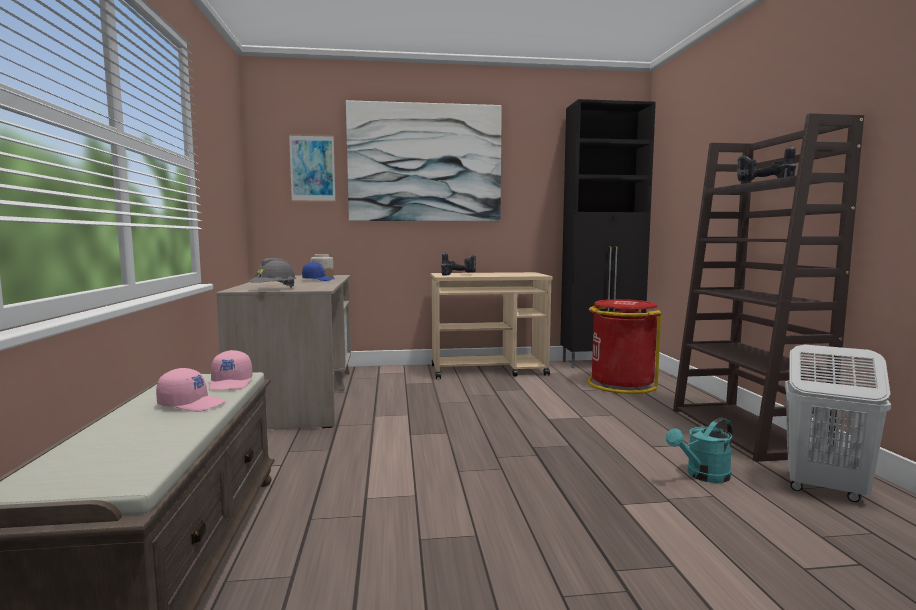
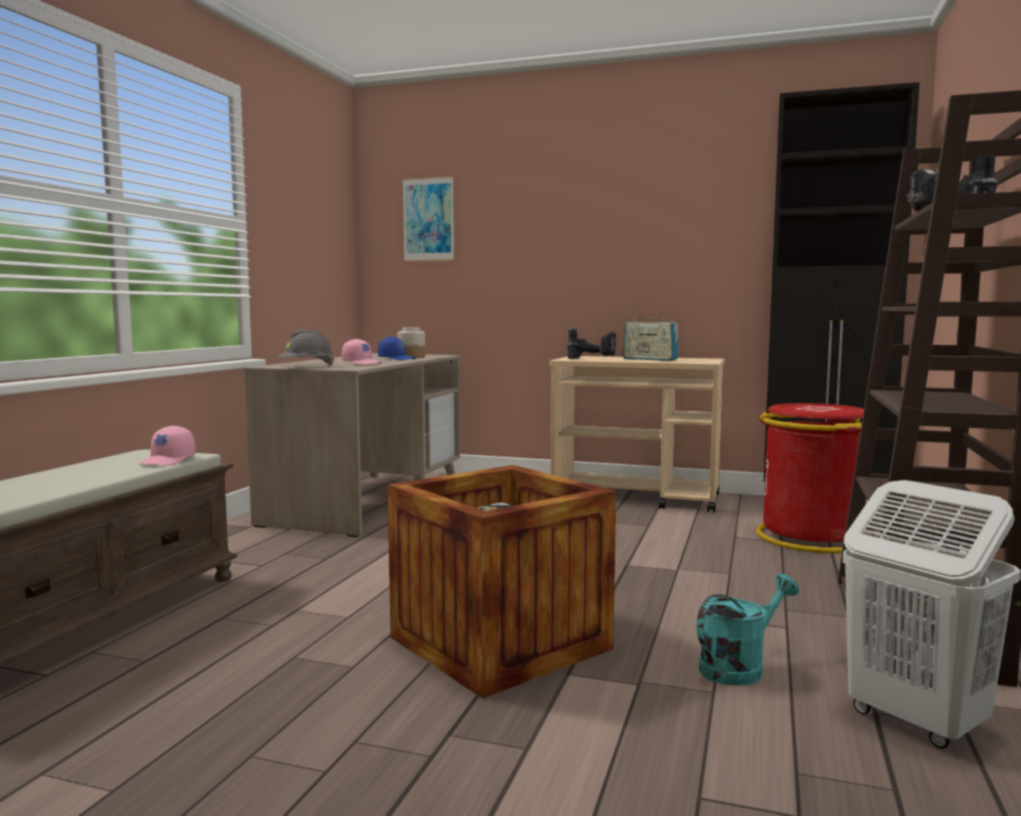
camera: 25 degrees right, 0 degrees up
(192, 404) = (100, 473): pink cap -> pink cap (362, 363)
(425, 163) = (567, 204): picture -> none
(497, 274) = (650, 359): none -> radio
(550, 491) = (500, 643): none -> crate
(703, 476) = (739, 667): turquoise watering can -> turquoise watering can turned 150 degrees clockwise

